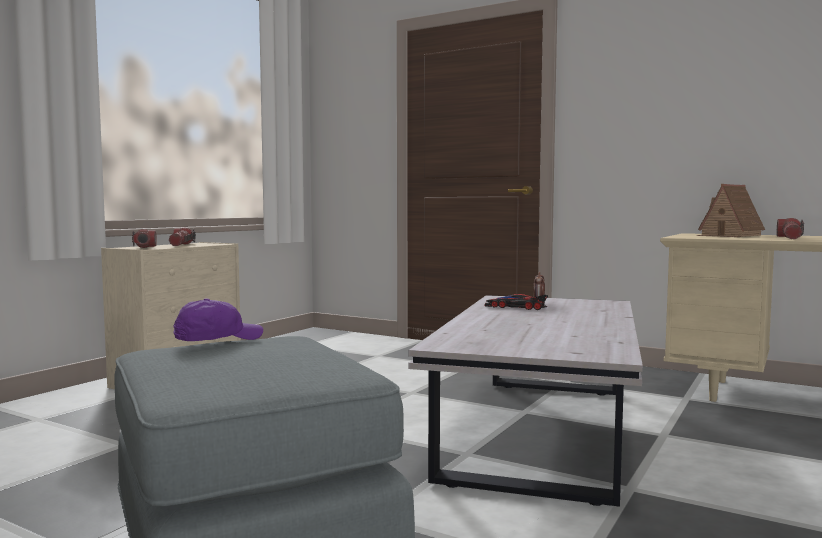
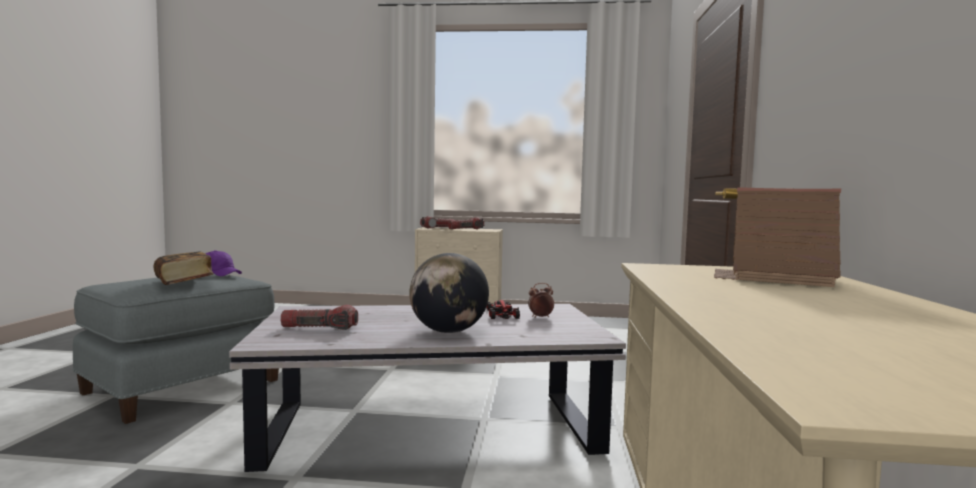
camera: 65 degrees right, 0 degrees up
(301, 349) = (184, 281): none -> book
(583, 319) = (448, 331): none -> globe
(790, 238) = (727, 292): flashlight -> flashlight (320, 328)

